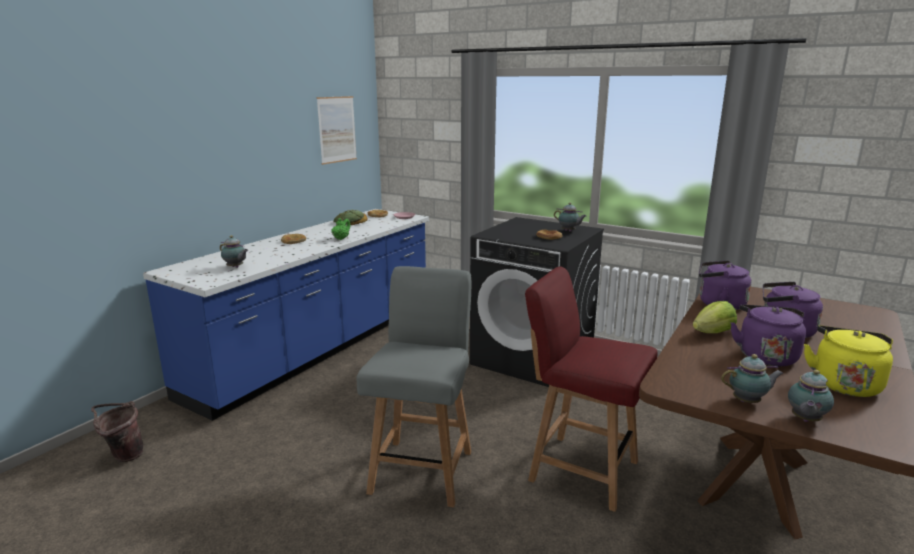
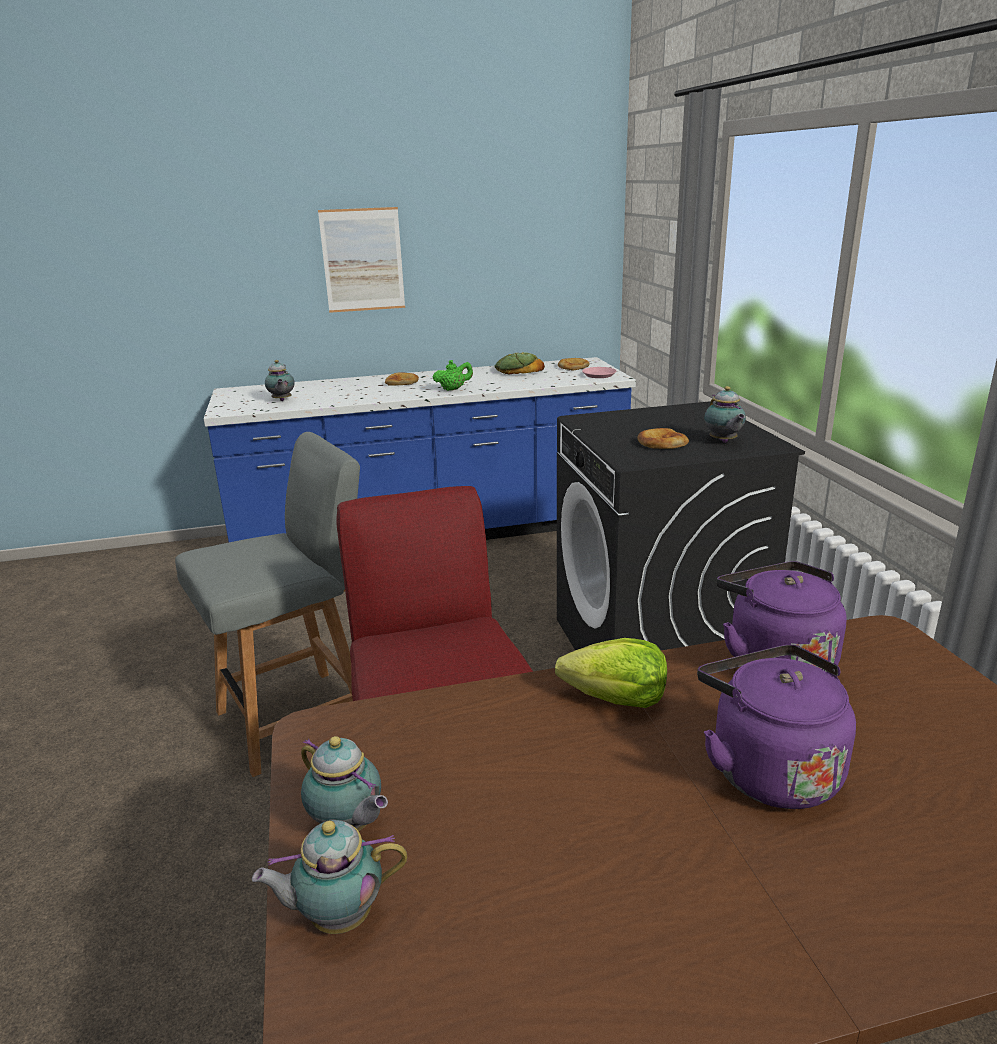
camera: 45 degrees right, 5 degrees up
(123, 456) = (143, 574): brown bucket -> none
(337, 129) = (533, 230): picture -> picture (362, 260)
(765, 355) = (594, 785): purple kettle -> none
(844, 383) = (592, 927): yellow kettle -> none

